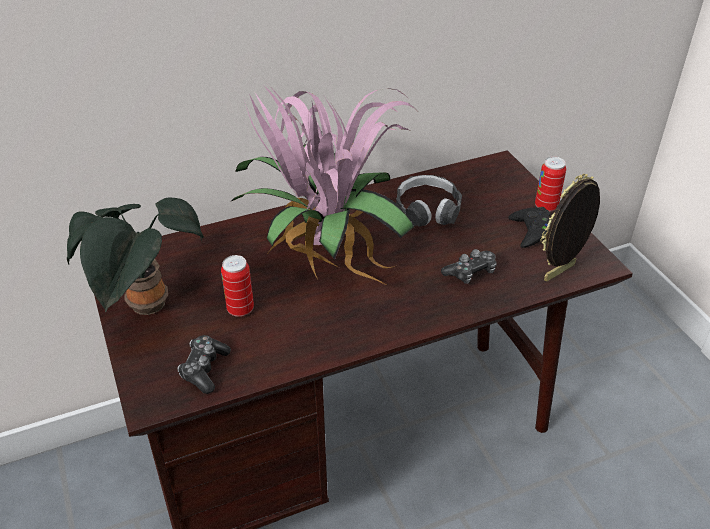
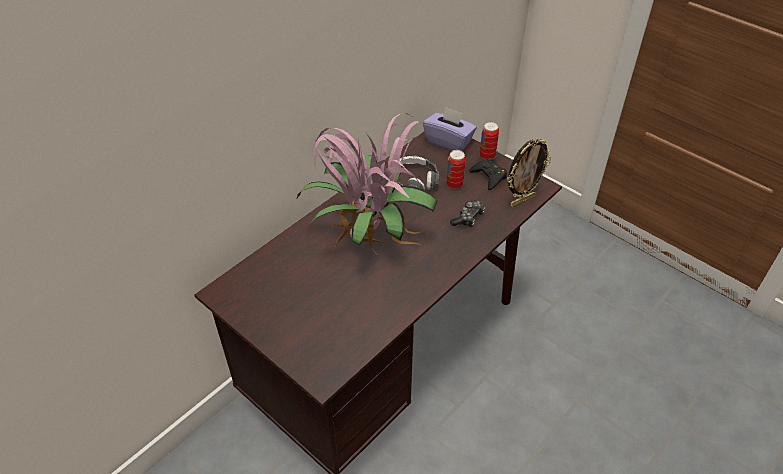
camera: 25 degrees left, 5 degrees up
(148, 308) = (272, 317): potted plant -> none
(204, 369) = (342, 344): game controller -> none
(240, 309) = (337, 295): can -> can (454, 184)
(504, 177) = (449, 141): none -> purple tissue box
(560, 273) = (521, 200): picture frame -> picture frame turned 150 degrees counterclockwise

